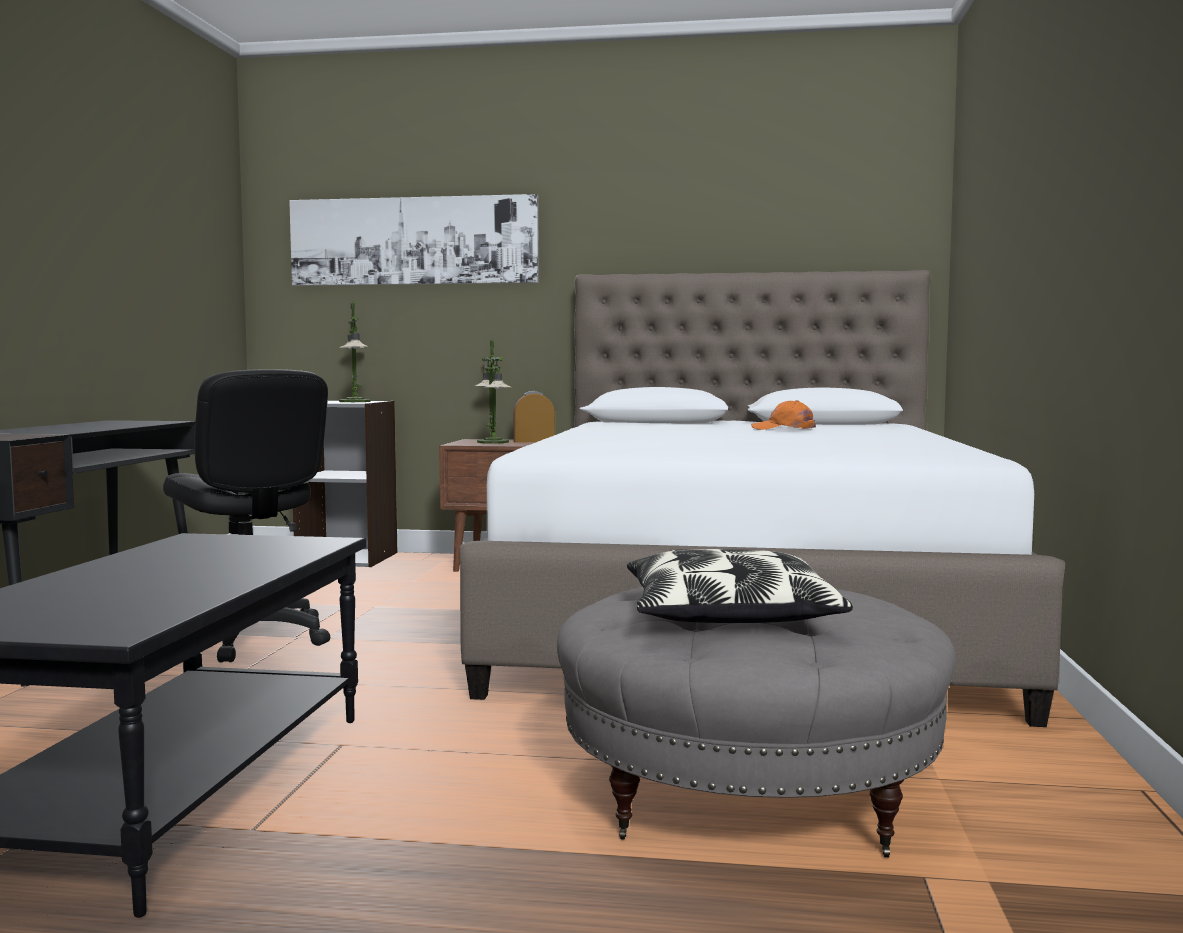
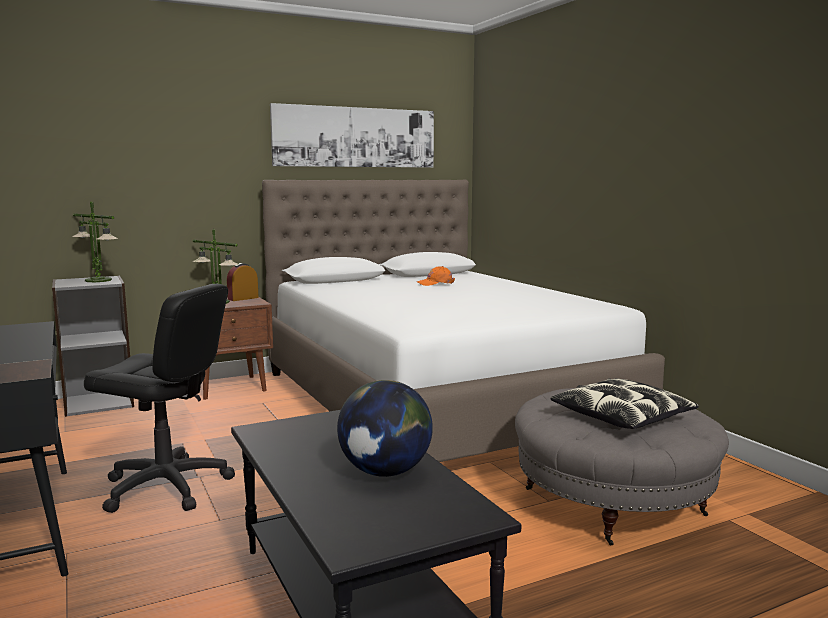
camera: 35 degrees left, 5 degrees up
(170, 584) = (385, 472): none -> globe
(413, 241) = (128, 150): picture -> picture (355, 137)

